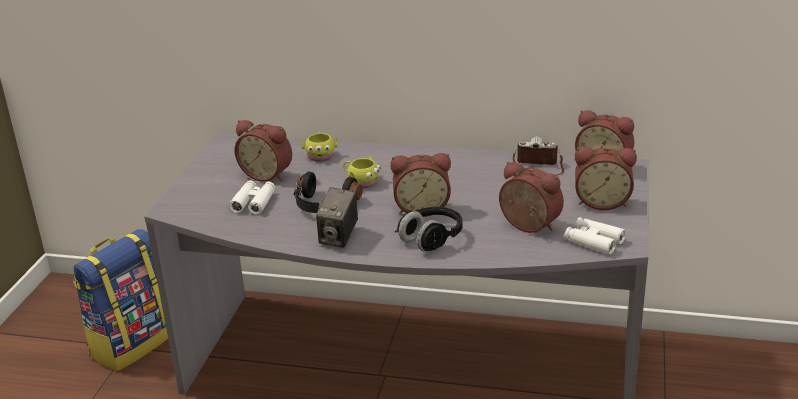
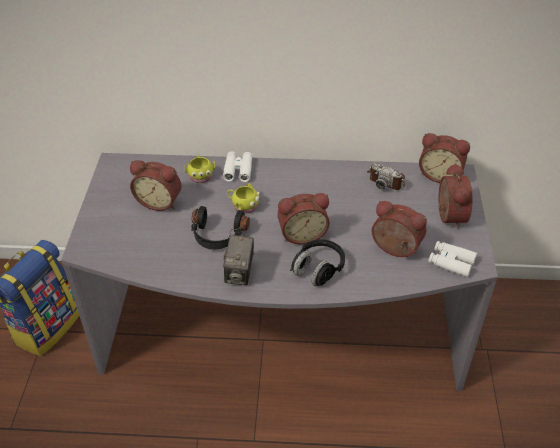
camera: 10 degrees left, 15 degrees up
(254, 202) = (155, 236): white binoculars -> white binoculars (238, 170)
(537, 168) = (387, 180): camera -> camera turned 150 degrees counterclockwise
(602, 202) = (447, 216): alarm clock -> alarm clock turned 90 degrees counterclockwise

